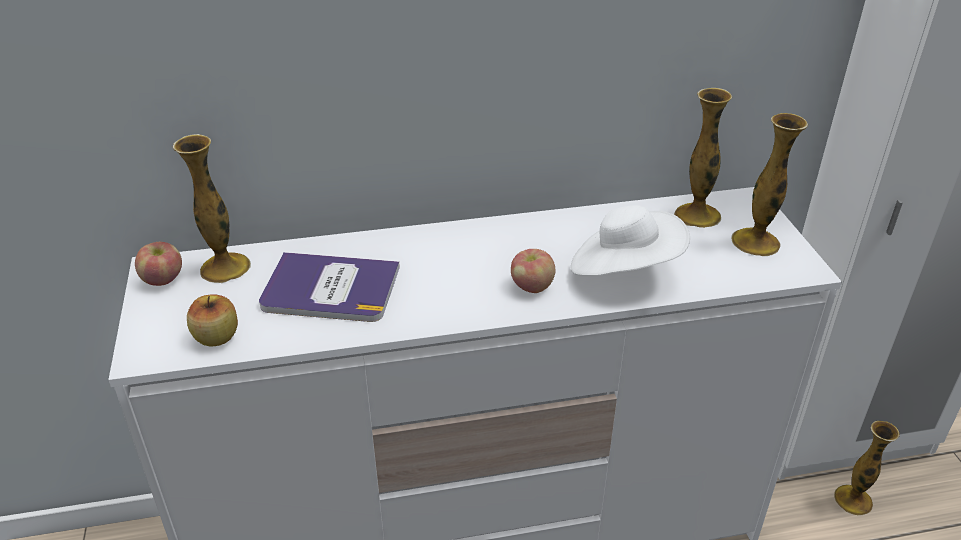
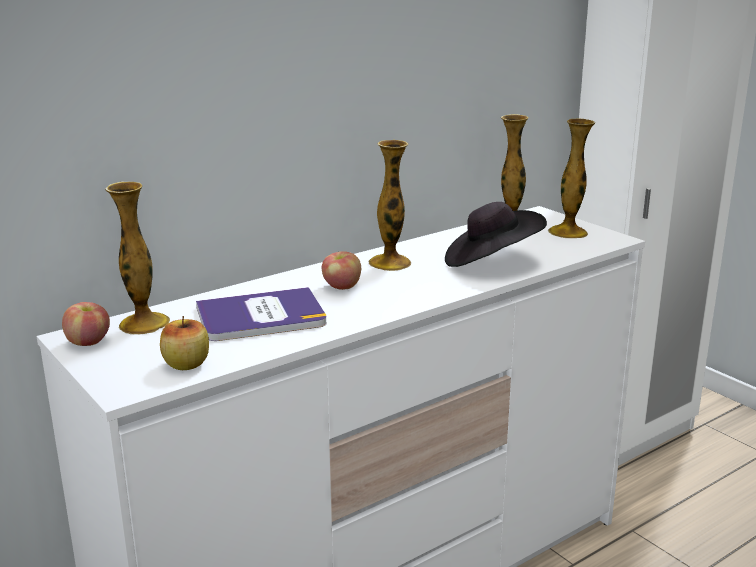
camera: 25 degrees left, 15 degrees down
(532, 287) = (431, 283): apple -> apple (342, 287)
(624, 269) = (491, 262): white hat -> black hat
(853, 500) = (659, 474): vase -> vase (389, 263)

